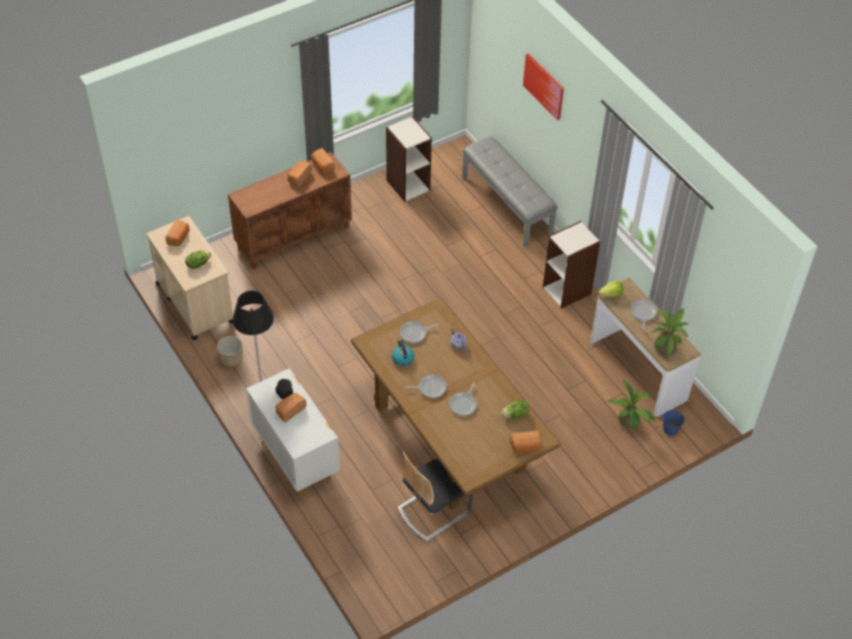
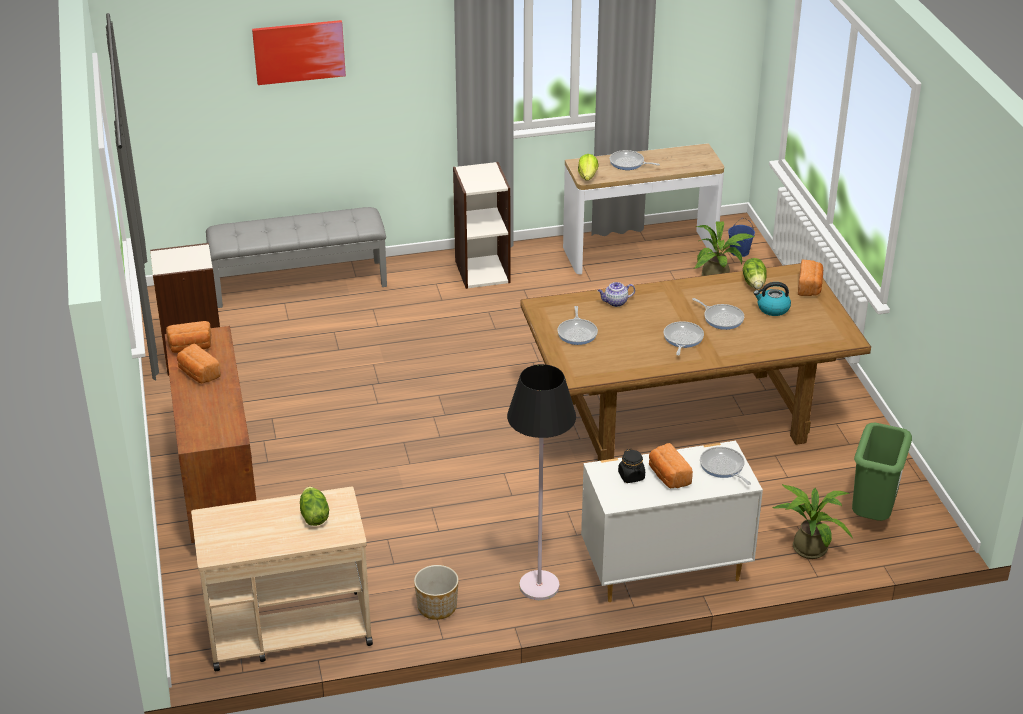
camera: 70 degrees left, 15 degrees down
(179, 238) = (238, 529): bread -> none
(308, 435) = (723, 467): none -> frying pan
(388, 558) = (873, 515): none -> green trash can
(402, 358) = (618, 352): kettle -> kettle (772, 309)
(433, 510) = (803, 459): chair -> none
(666, 346) = (688, 160): potted plant -> potted plant (807, 546)

